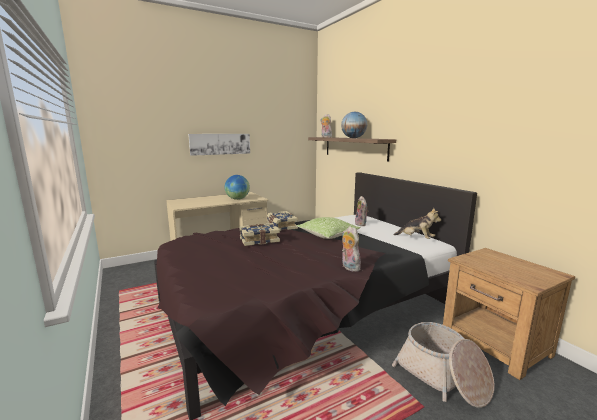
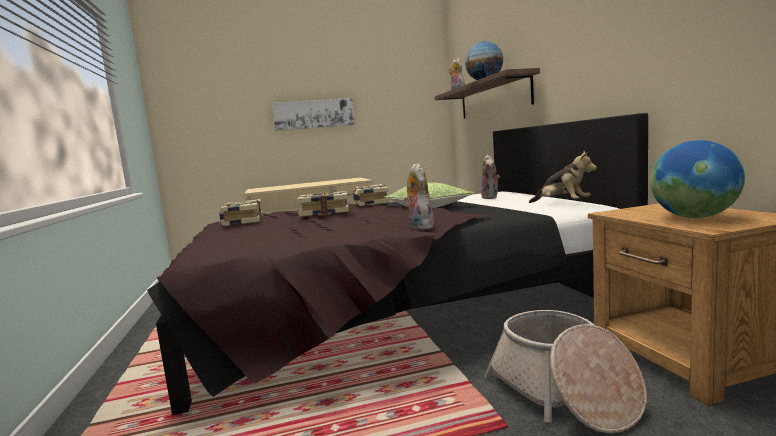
camera: 15 degrees right, 5 degrees down
(196, 247) = (242, 221): none -> book
(237, 199) = (333, 182): globe -> globe (693, 217)

